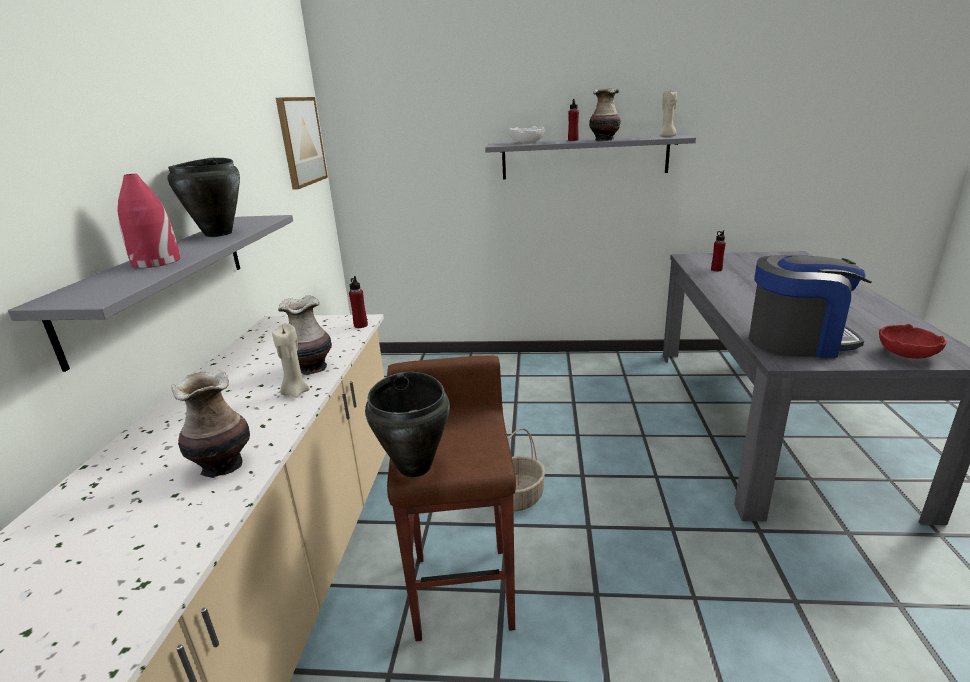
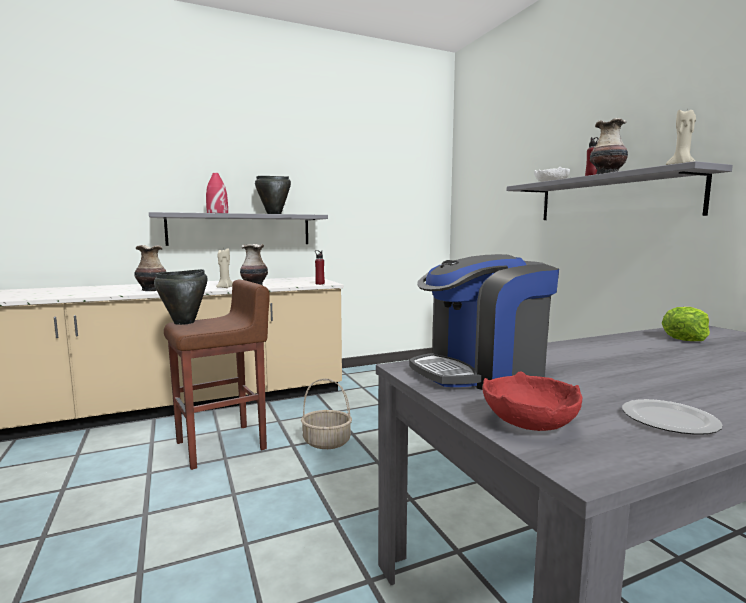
camera: 60 degrees right, 15 degrees down
(301, 141) = (415, 186): picture -> none
(716, 269) = (685, 338): red bottle -> lettuce
(798, 341) = (481, 372): coffee machine -> coffee machine turned 90 degrees clockwise
(894, 324) = (668, 420): none -> plate

